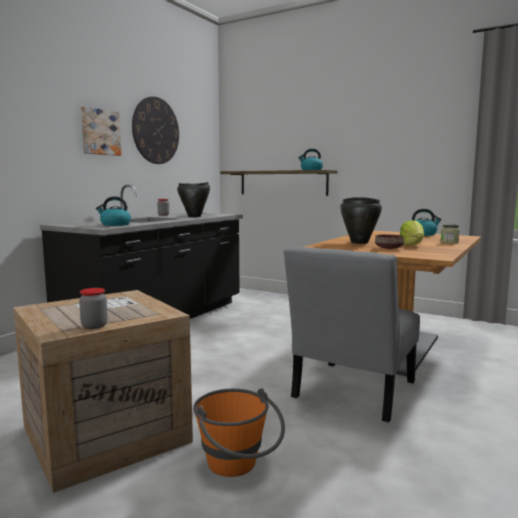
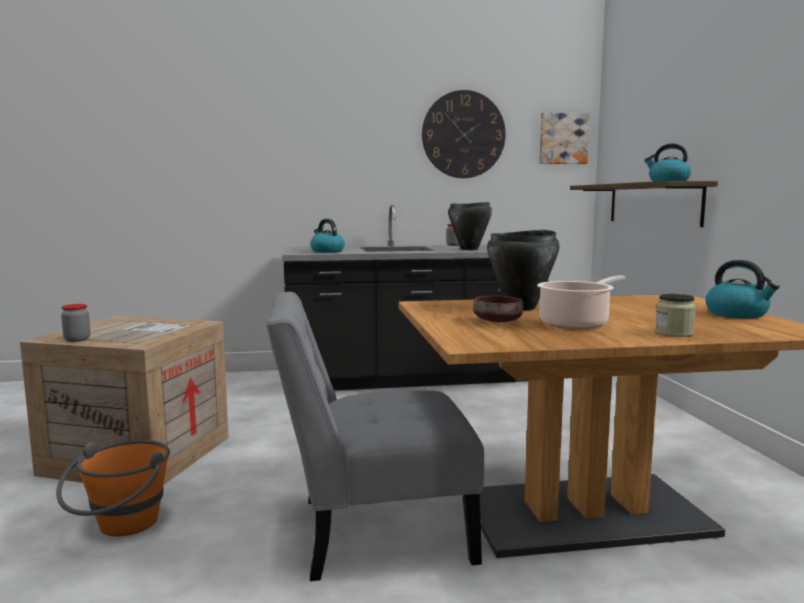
camera: 50 degrees right, 0 degrees up
(100, 132) = (372, 143): picture -> picture (563, 139)
(412, 245) = (576, 324): lettuce -> cooking pot

